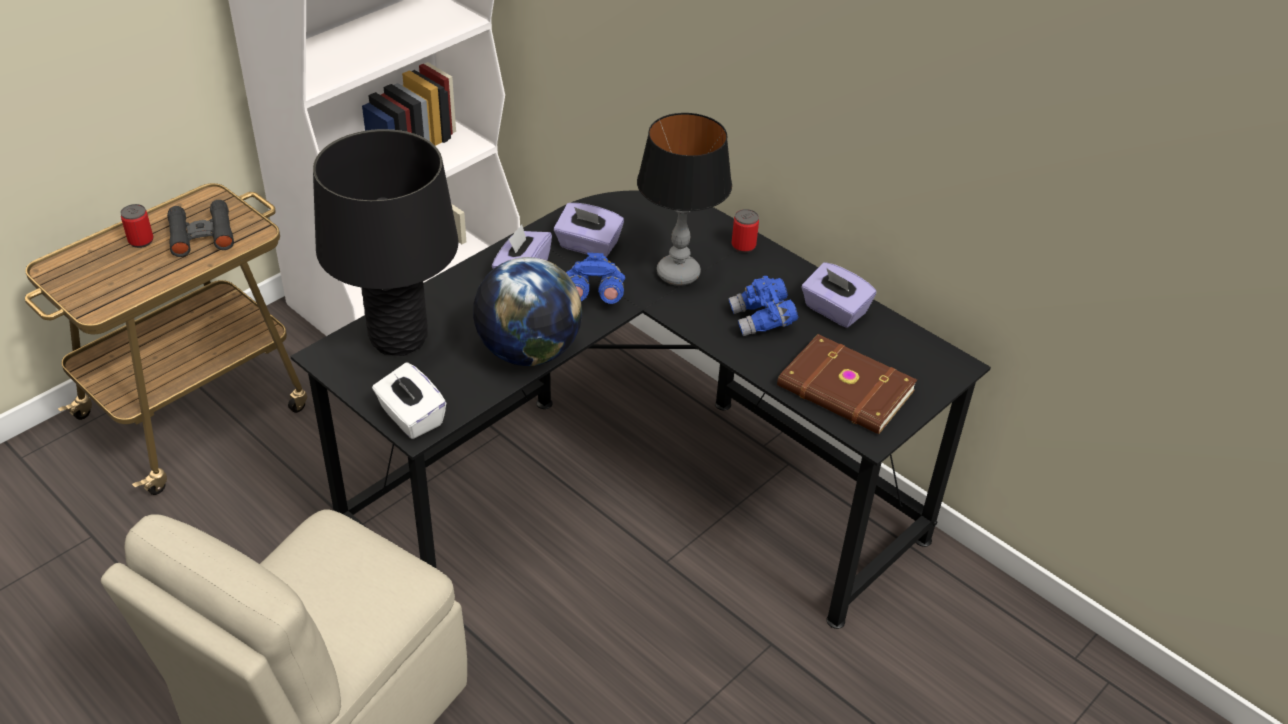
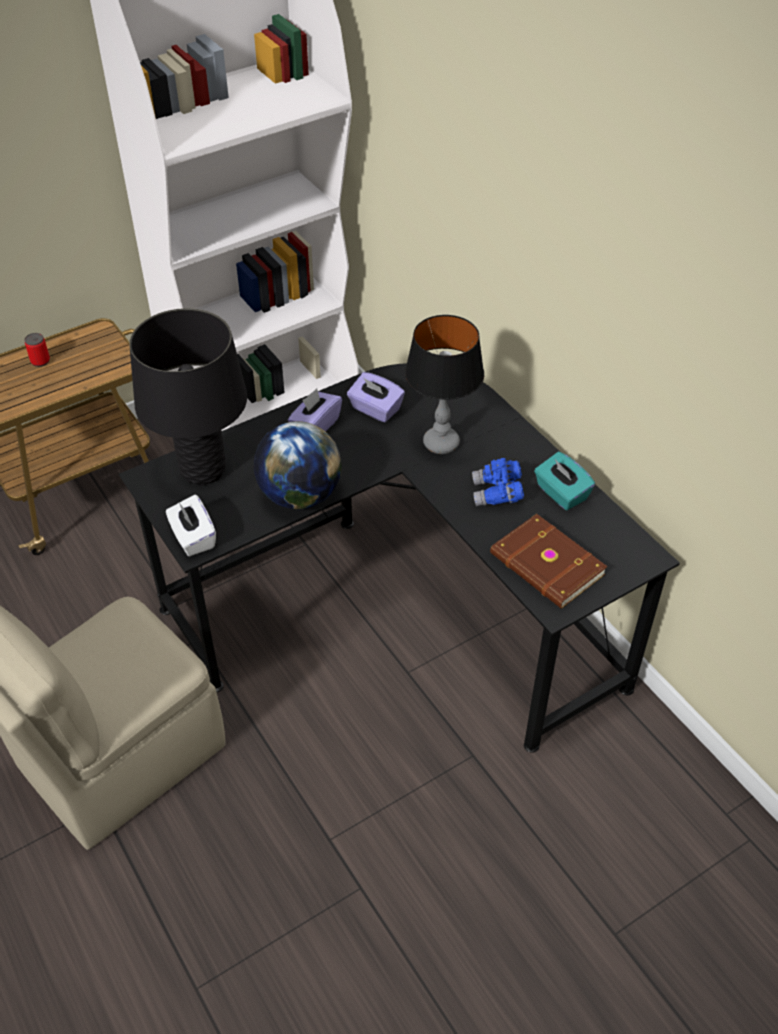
camera: 15 degrees right, 5 degrees up
(201, 235) = (85, 361): black binoculars -> none
(593, 295) = (366, 453): blue binoculars -> none
(743, 246) = (503, 425): can -> none
(834, 311) = (561, 493): purple tissue box -> turquoise tissue box

